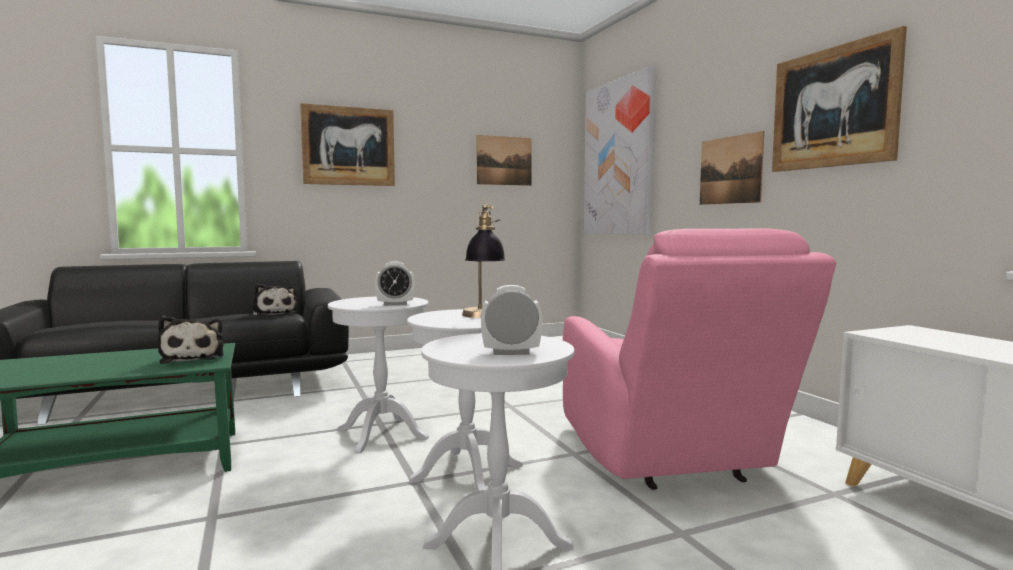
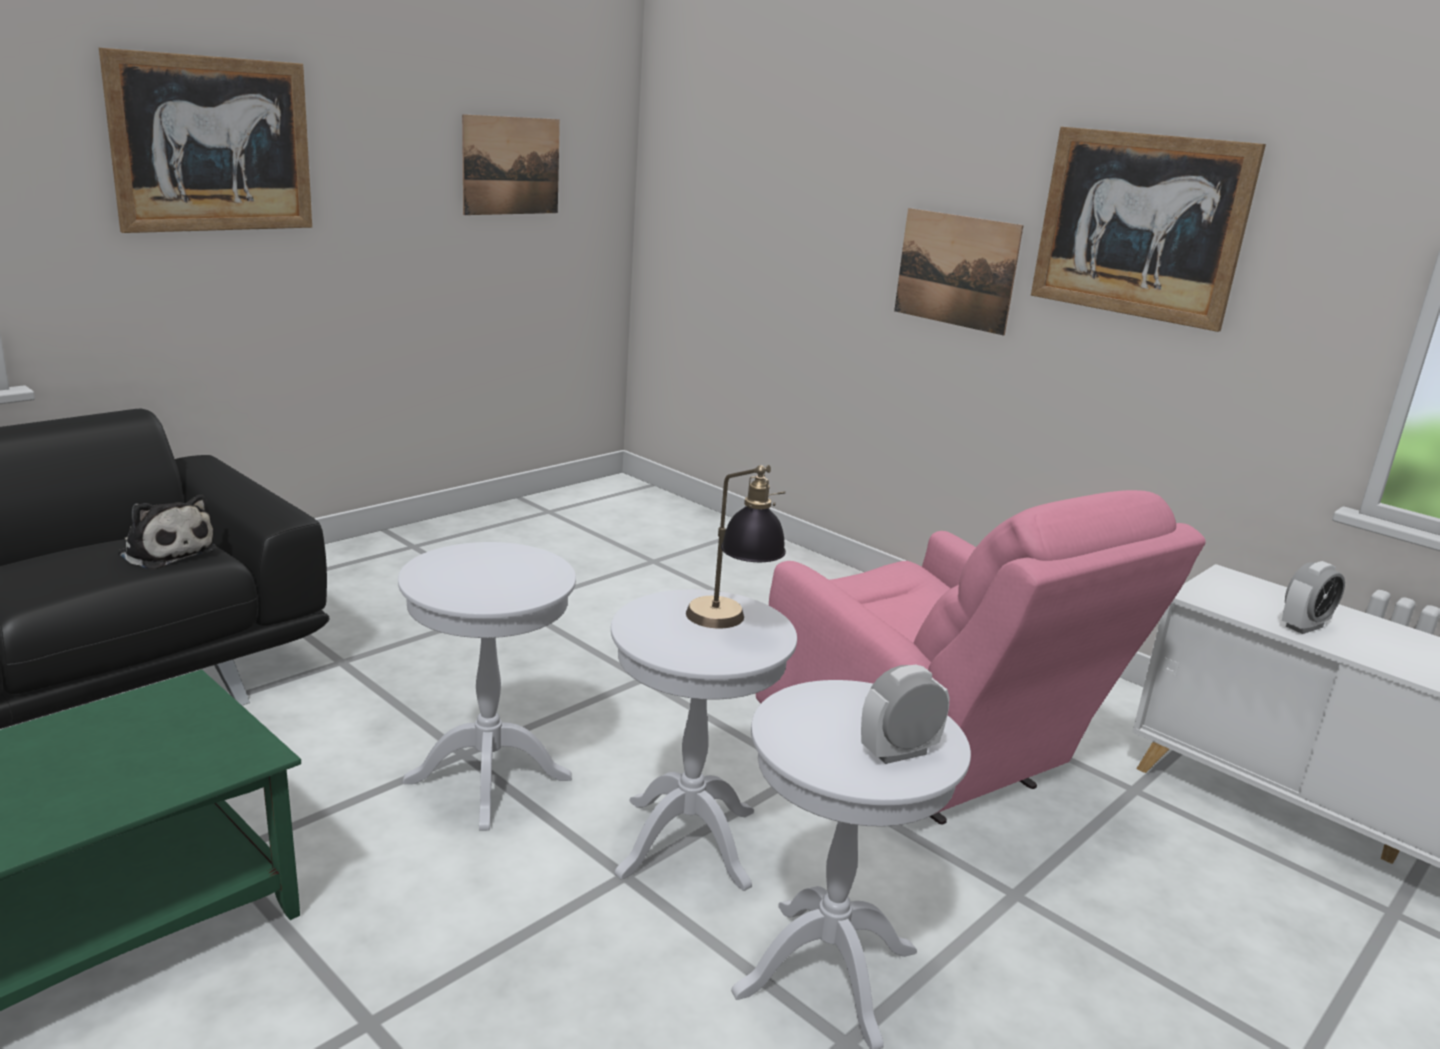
camera: 25 degrees left, 15 degrees up
(194, 357) = (189, 737): plush toy -> none
(395, 304) = (532, 584): alarm clock -> alarm clock (1304, 626)
(618, 158) = (729, 183): picture -> none

